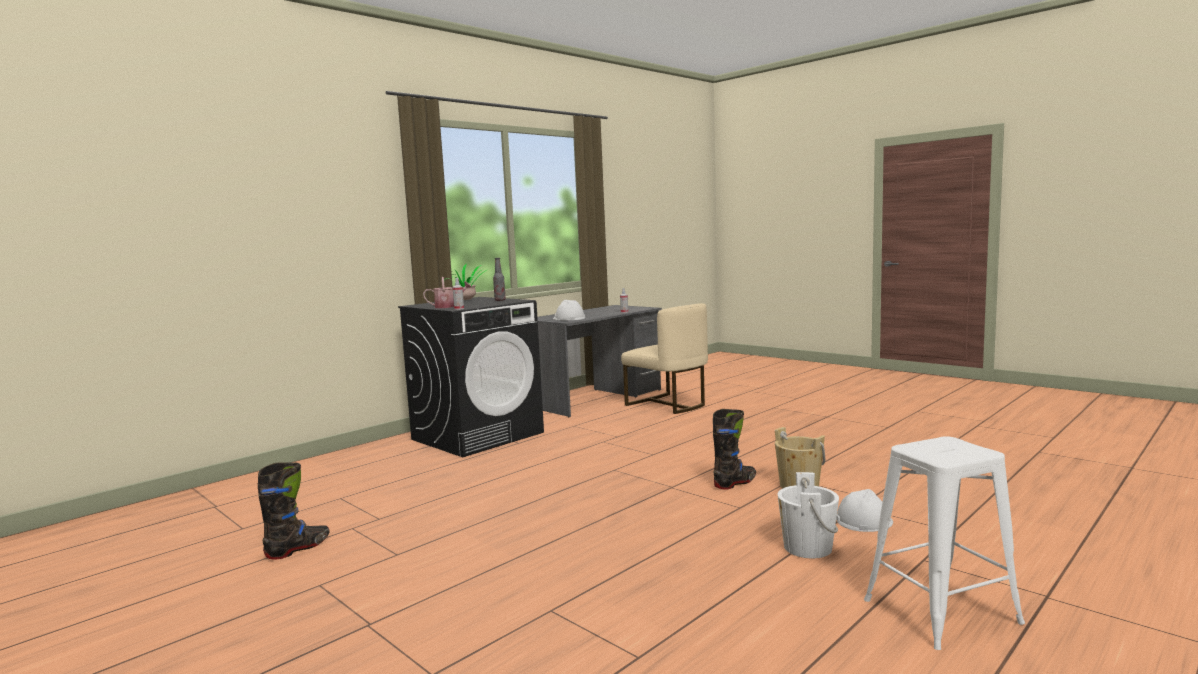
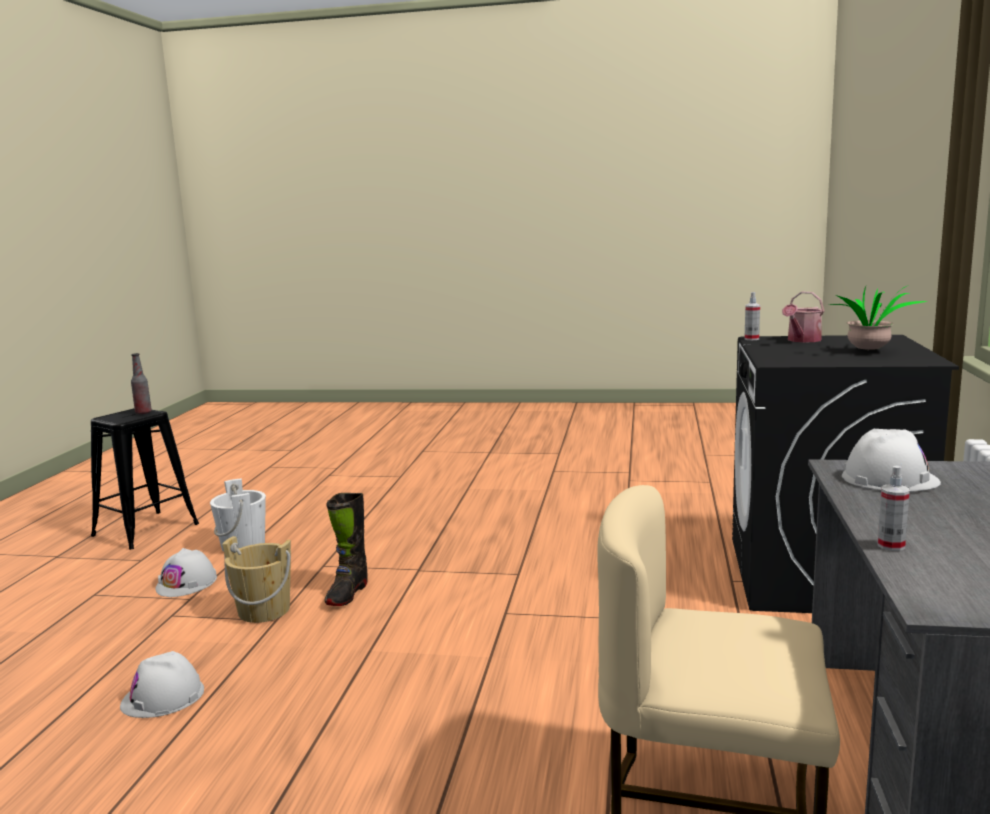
camera: 145 degrees right, 5 degrees up
(298, 548) = (626, 458): black boot -> none
(500, 300) = (819, 359): bottle -> bottle (143, 412)
(864, 458) = (163, 697): none -> white hard hat
(941, 611) = (145, 530): white stool -> black stool

